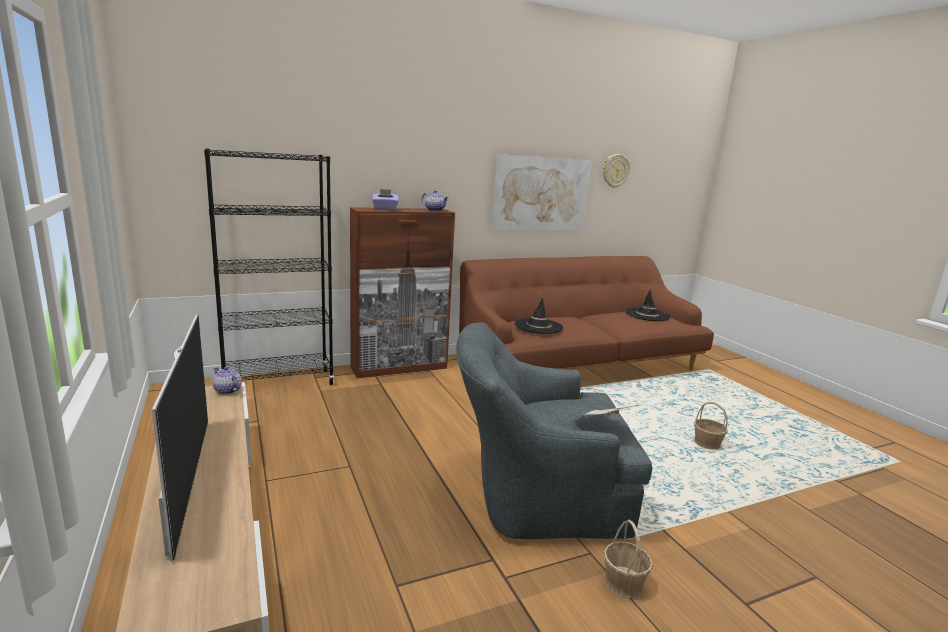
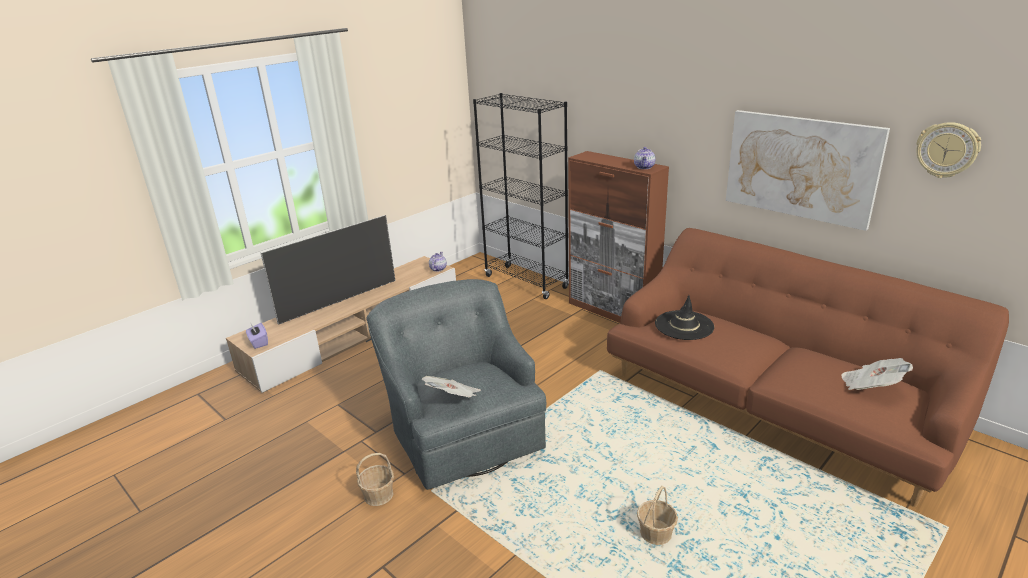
camera: 70 degrees right, 10 degrees up
(385, 209) = (599, 159): purple tissue box -> purple tissue box (258, 342)
(647, 315) = (871, 386): black hat -> newspaper

